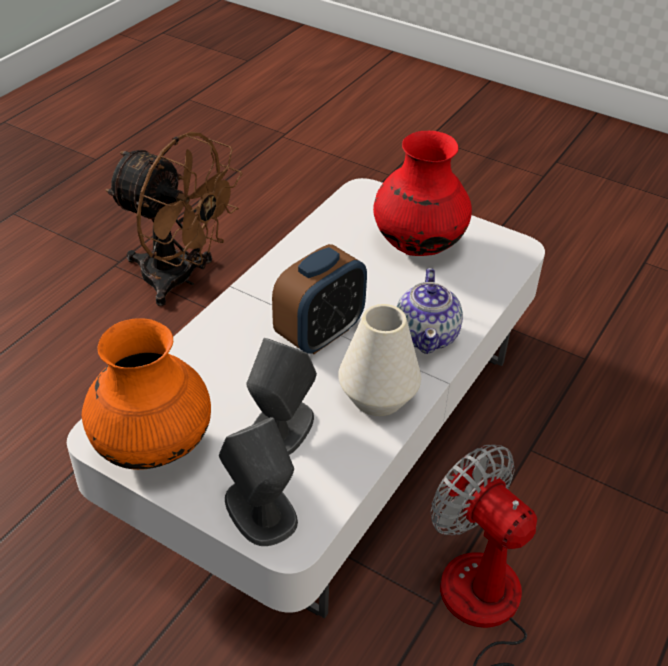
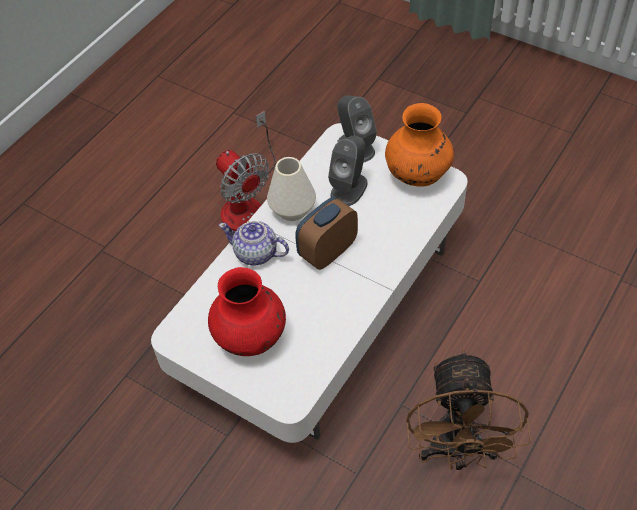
camera: 175 degrees left, 10 degrees up
(180, 279) = (457, 451): brown fan -> brown fan turned 120 degrees counterclockwise
(427, 335) = (256, 254): teapot -> teapot turned 75 degrees counterclockwise

